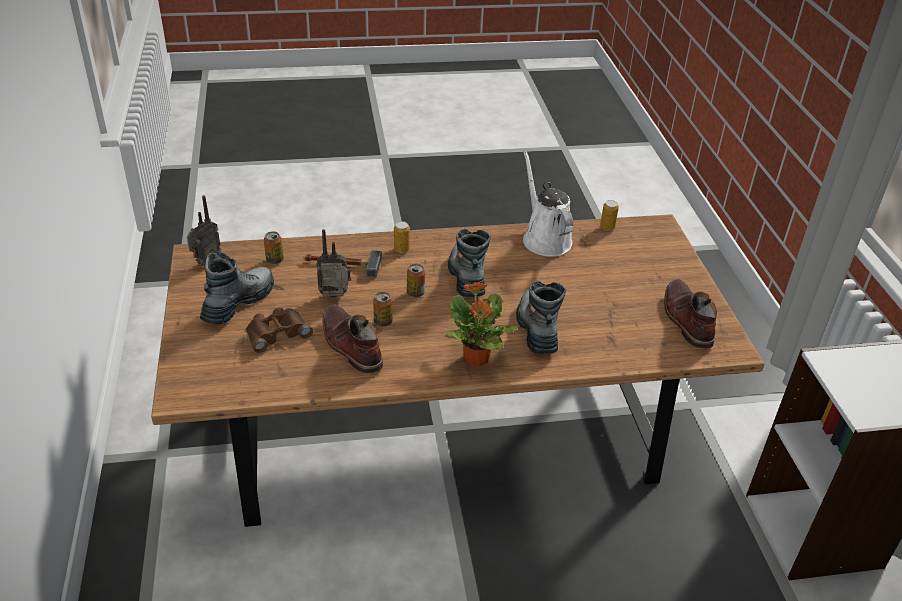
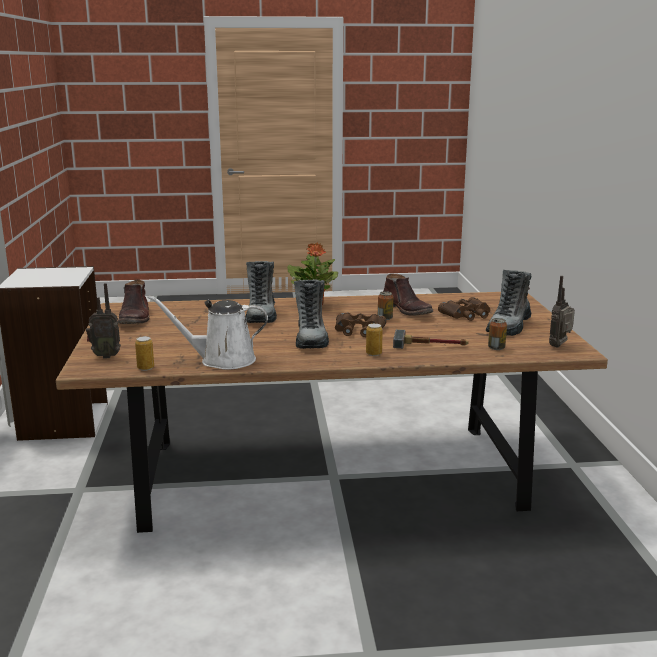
camera: 175 degrees left, 20 degrees down
(335, 298) = (428, 328): radio -> radio (106, 356)
(415, 293) = (359, 330): can -> brown binoculars
(544, 238) = (222, 360): white watering can -> white watering can turned 105 degrees clockwise

